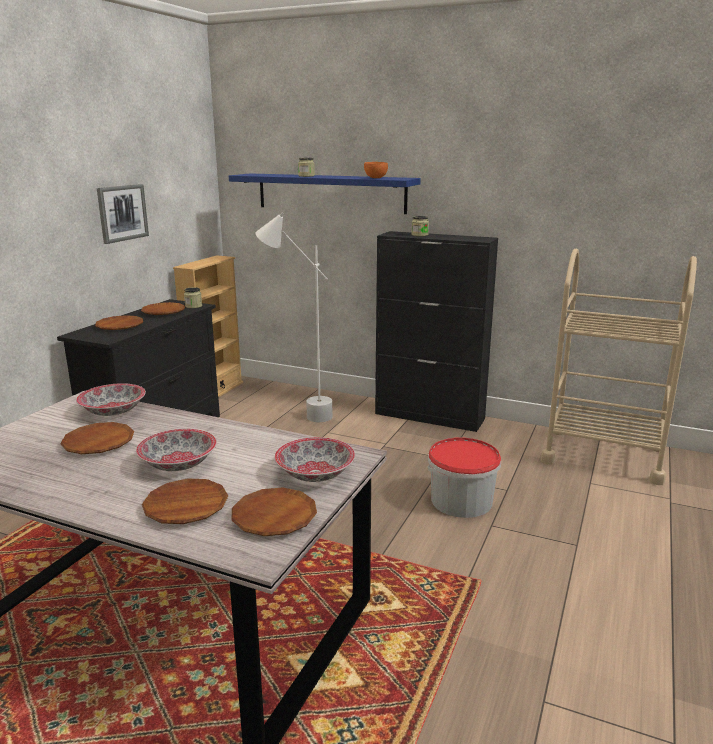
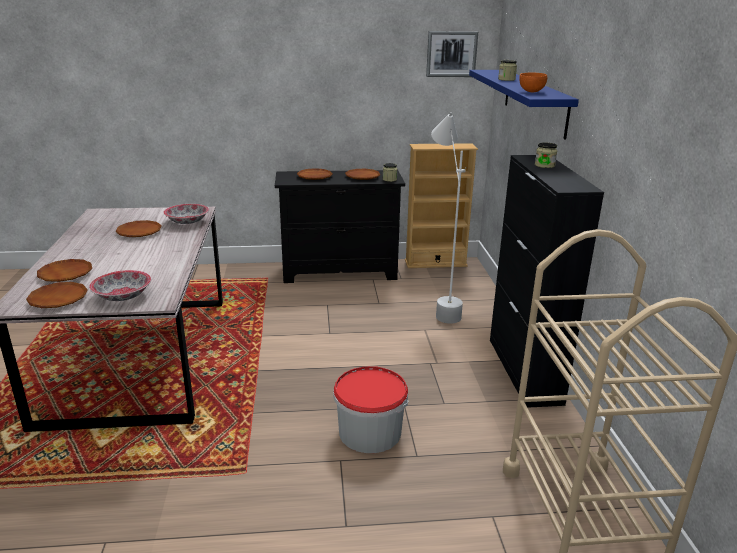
camera: 60 degrees right, 5 degrees up
(122, 213) = (361, 91): picture -> picture (451, 54)
(179, 463) = (121, 257): bowl -> none

